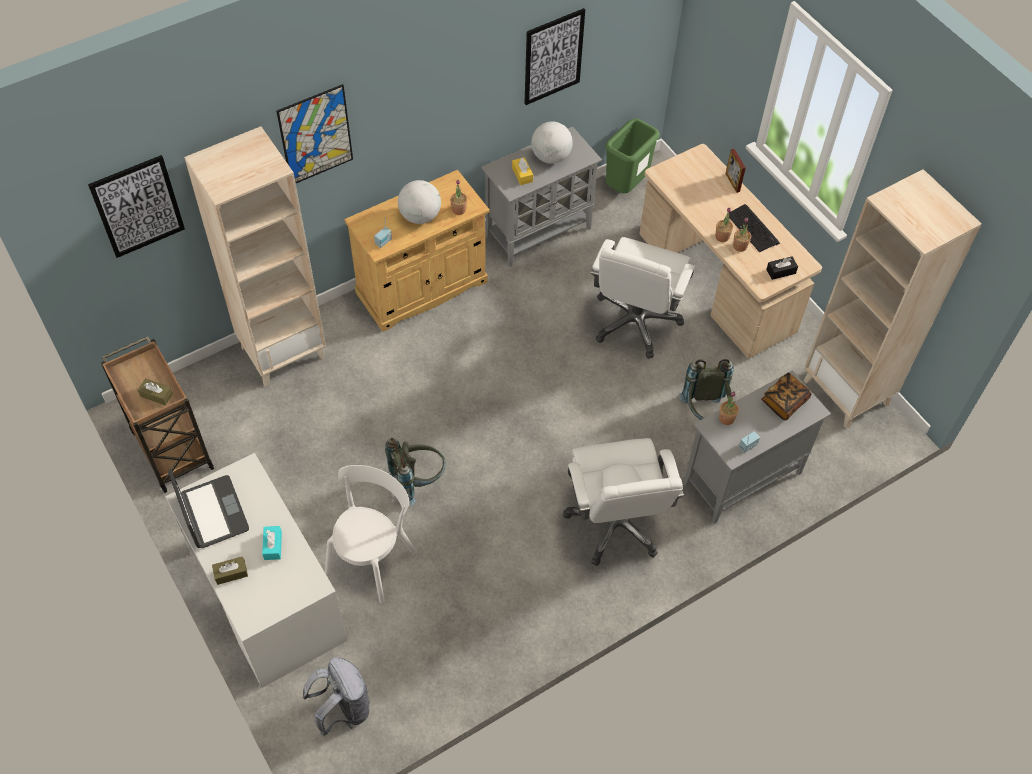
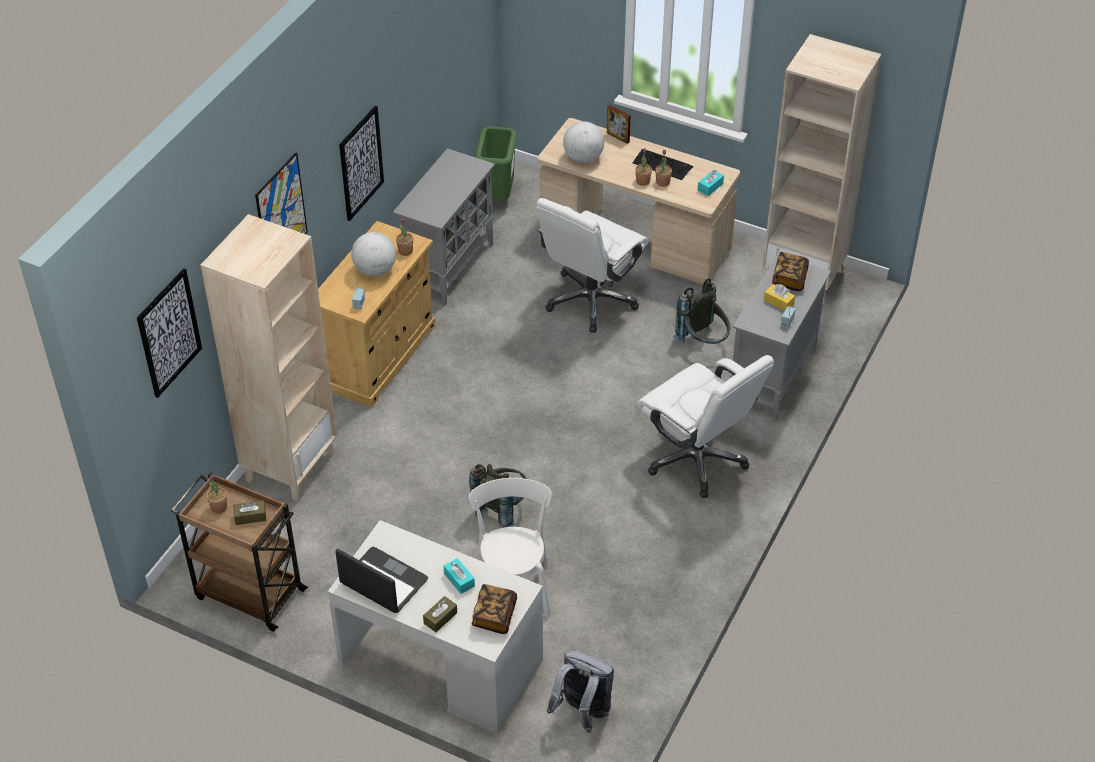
camera: 30 degrees left, 10 degrees down
(274, 597) = (494, 616): none -> book
(522, 175) = (435, 203): yellow tissue box -> yellow tissue box (778, 302)
(551, 157) = (448, 179): globe -> globe (583, 158)
(553, 57) = (425, 80): picture -> picture (361, 163)
(635, 322) = (591, 300): white office chair -> white office chair turned 45 degrees clockwise
(726, 418) = (755, 310): potted plant -> potted plant (219, 507)
(781, 271) = (710, 187): black tissue box -> turquoise tissue box

